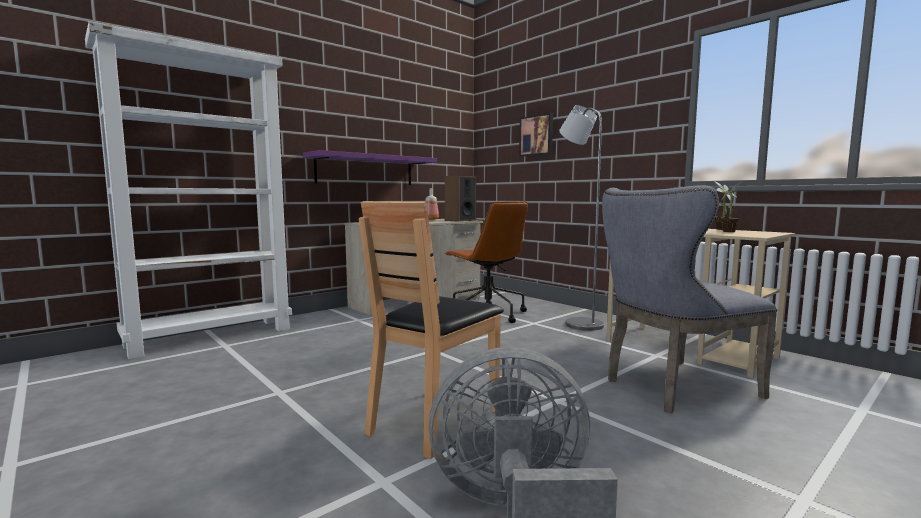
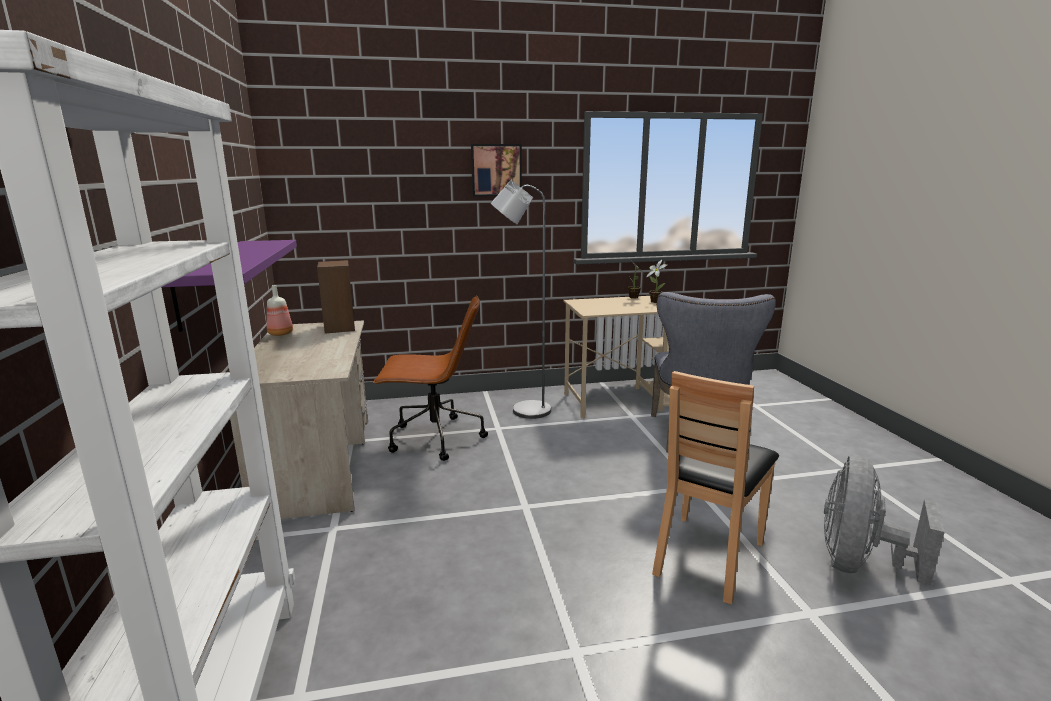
camera: 60 degrees left, 10 degrees up
(434, 420) = (707, 557): brown chair -> brown chair turned 60 degrees clockwise
(537, 135) = (395, 195): picture -> picture (496, 170)

